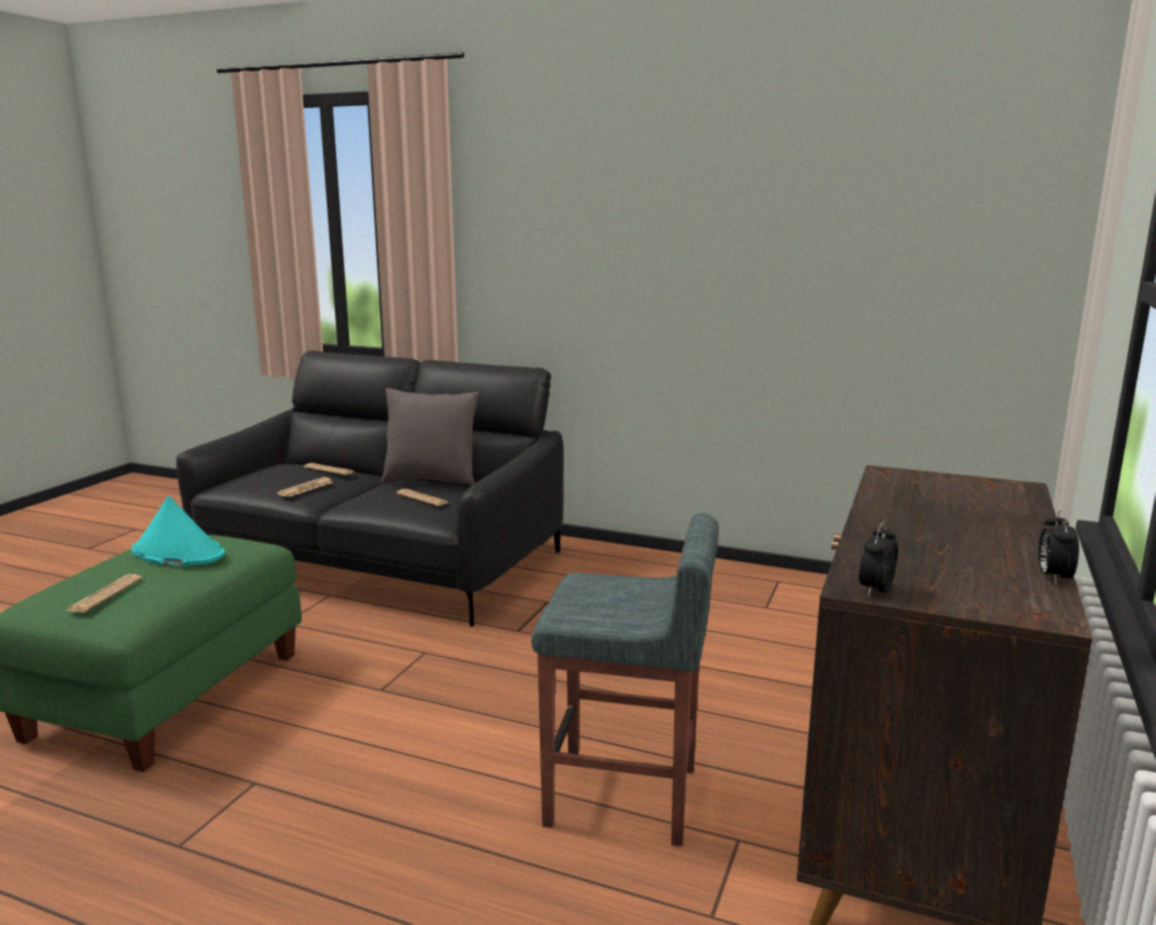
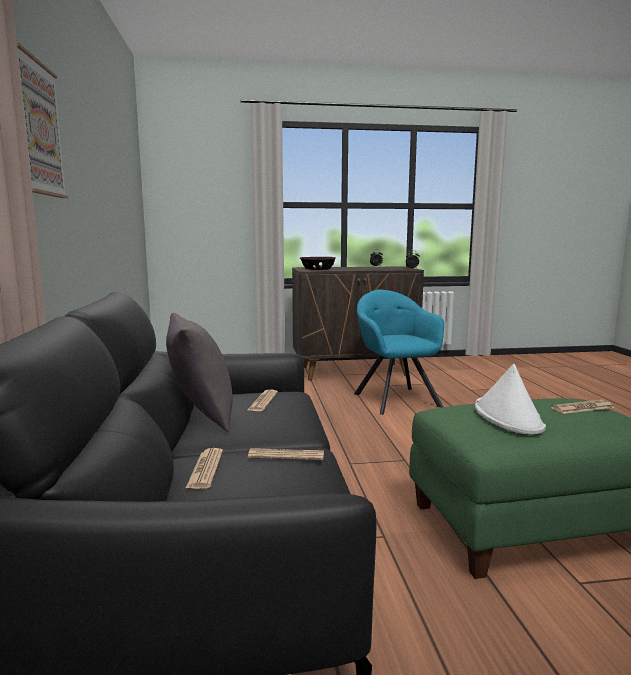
camera: 120 degrees left, 5 degrees down
(177, 553) = (508, 416): turquoise hat -> white hat
(550, 214) = (39, 129): none -> picture
(624, 797) = (394, 399): grey stool -> turquoise armchair
(915, 486) = (318, 269): none -> bowl

